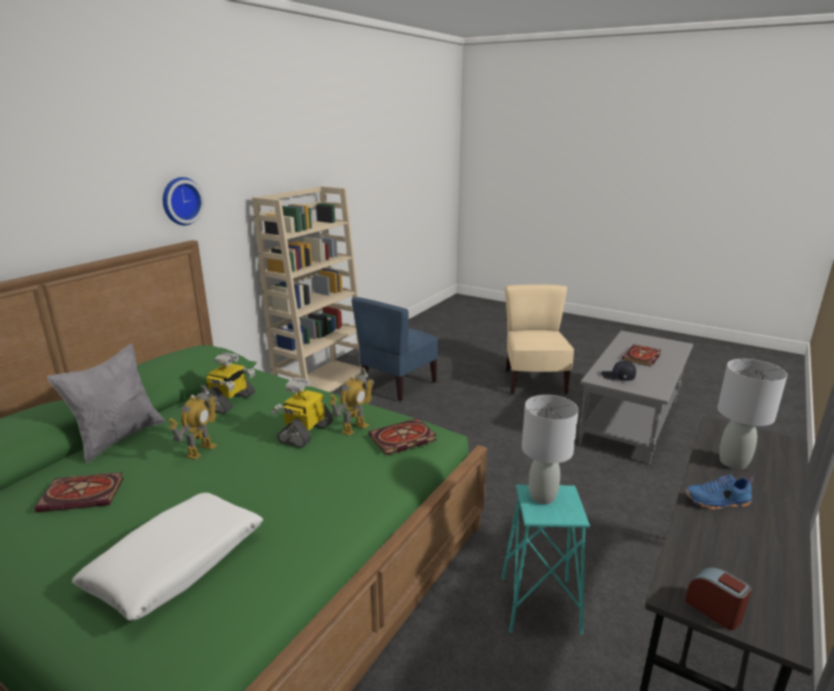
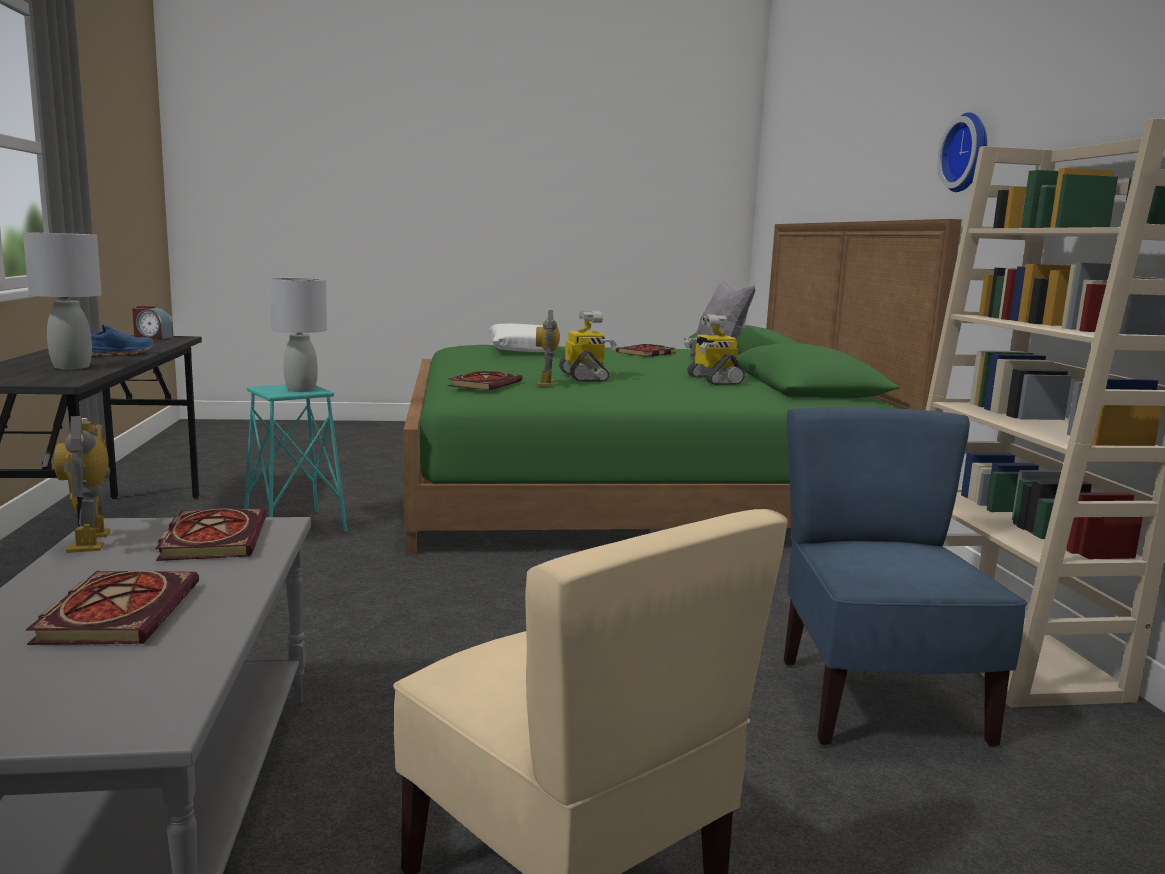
camera: 140 degrees right, 10 degrees down
(201, 451) = (636, 366): toy robot -> toy robot (91, 541)
(618, 377) = (212, 538): black cap -> book

